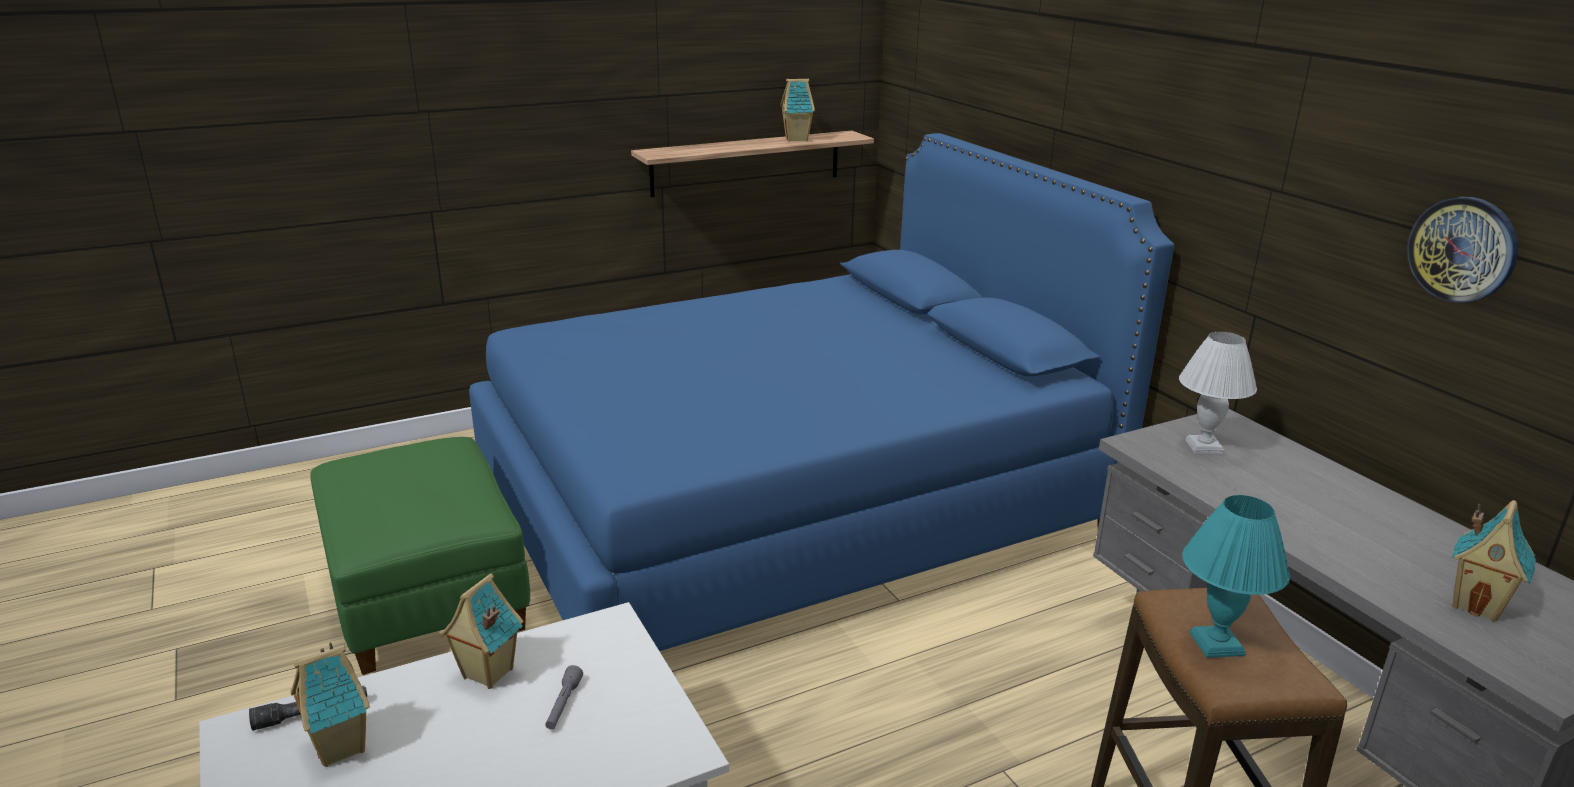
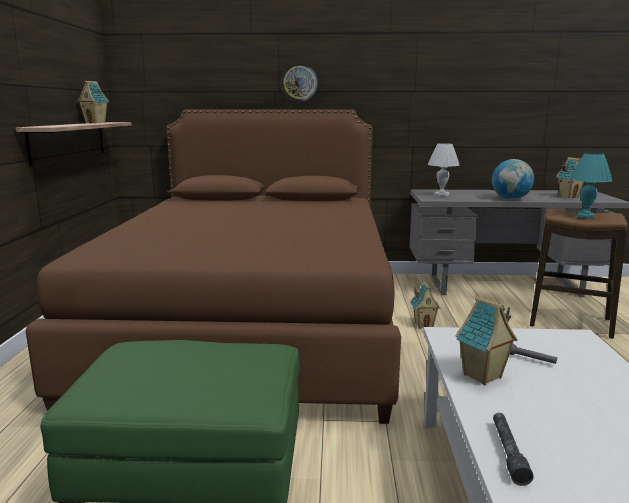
camera: 60 degrees left, 10 degrees down
(342, 747) = (558, 442): toy house -> toy house (424, 325)
(789, 505) = (252, 325): blue bed -> brown bed
(1288, 528) = (510, 199): none -> globe
(1462, 249) = (495, 93): wall clock -> wall clock (299, 82)

